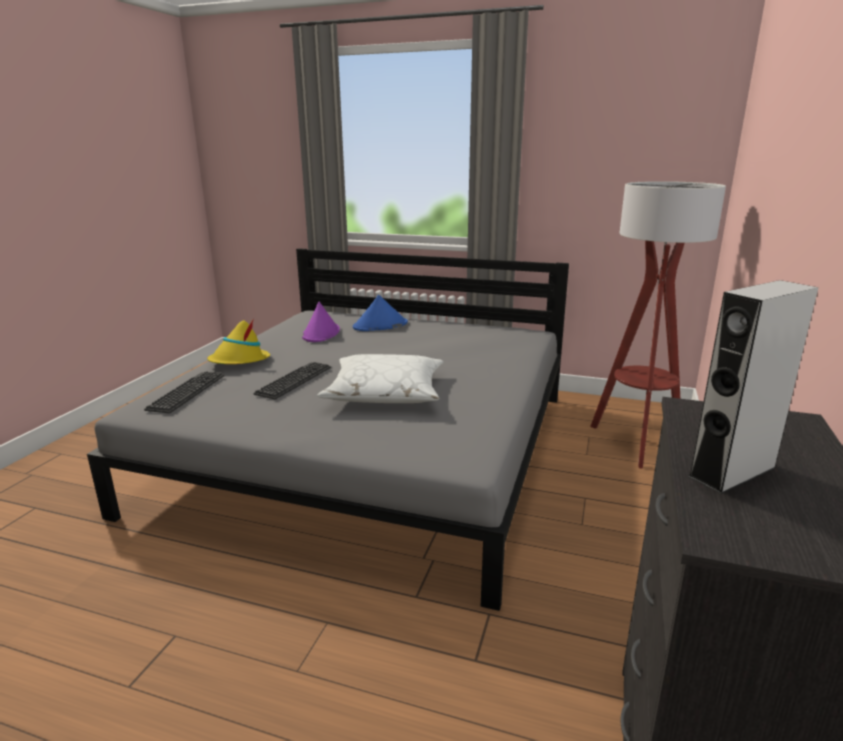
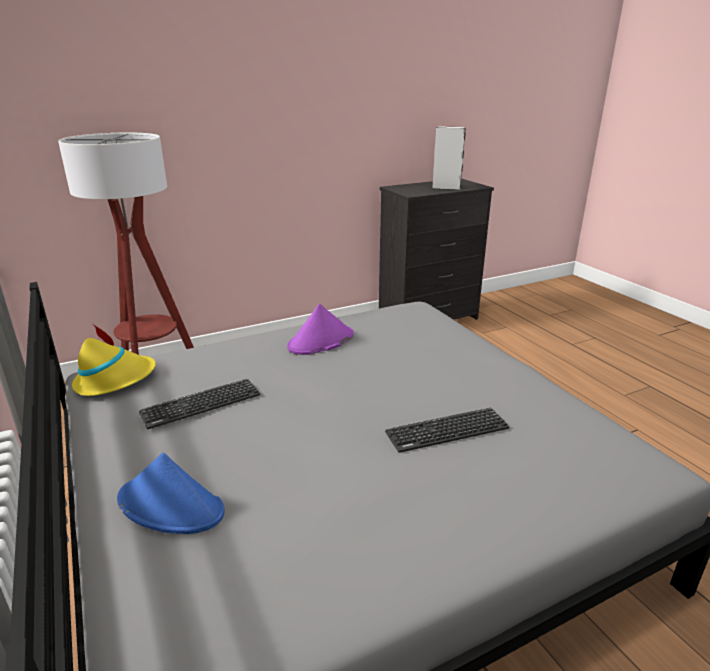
camera: 135 degrees left, 5 degrees up
(187, 392) = (589, 472): keyboard -> keyboard (201, 404)
(239, 361) = (485, 521): yellow hat -> yellow hat (115, 380)
(321, 333) = (284, 540): purple hat -> purple hat (321, 341)
(385, 392) = (382, 373): white pillow -> none

